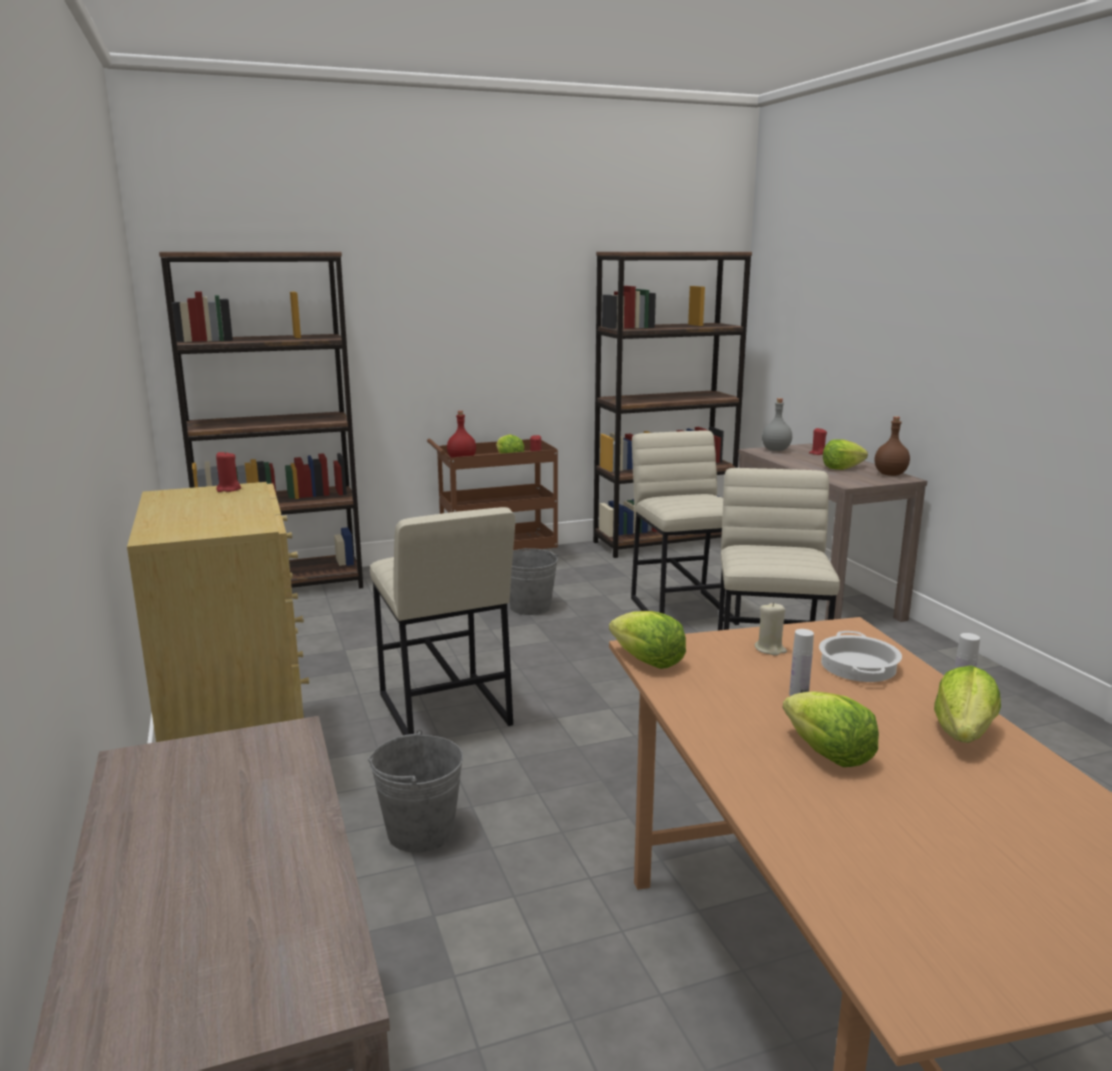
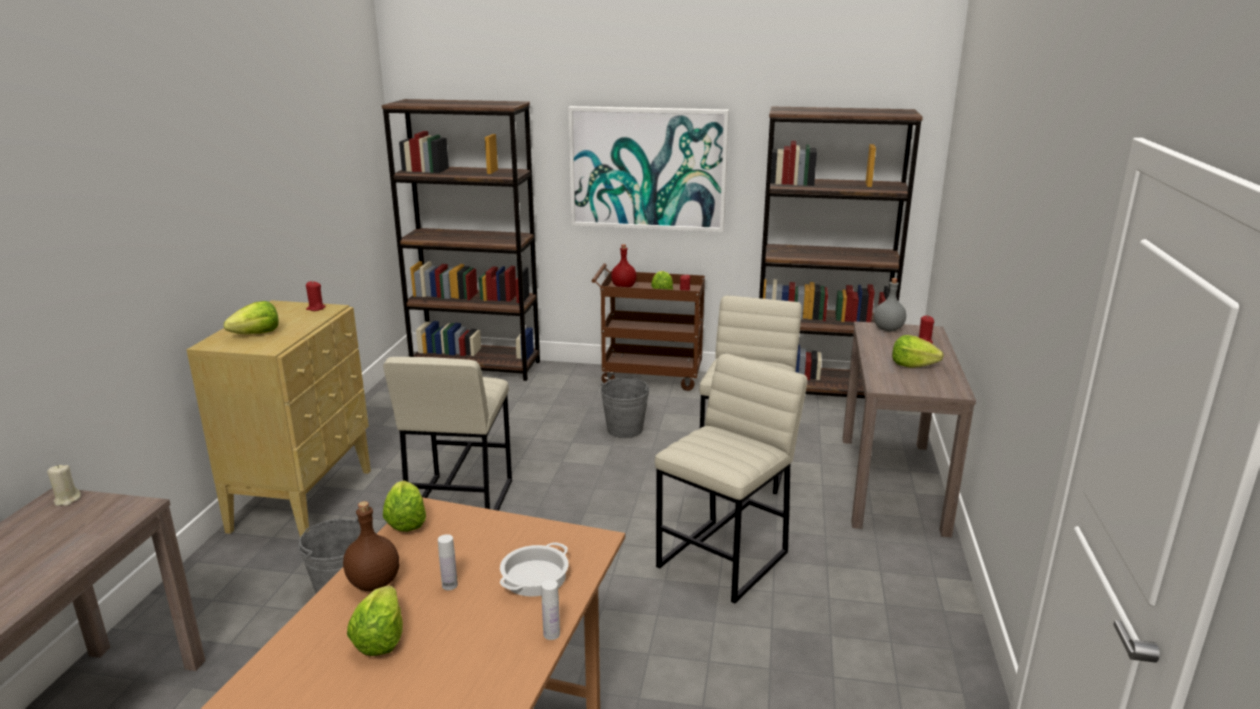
camera: 30 degrees right, 5 degrees up
(472, 325) = (647, 168): none -> picture
(770, 649) = (502, 540): beige candle -> beige candle (67, 500)
(889, 474) = (949, 383): brown bottle -> brown bottle (374, 582)
(963, 734) = (496, 662): lettuce -> lettuce (257, 334)

